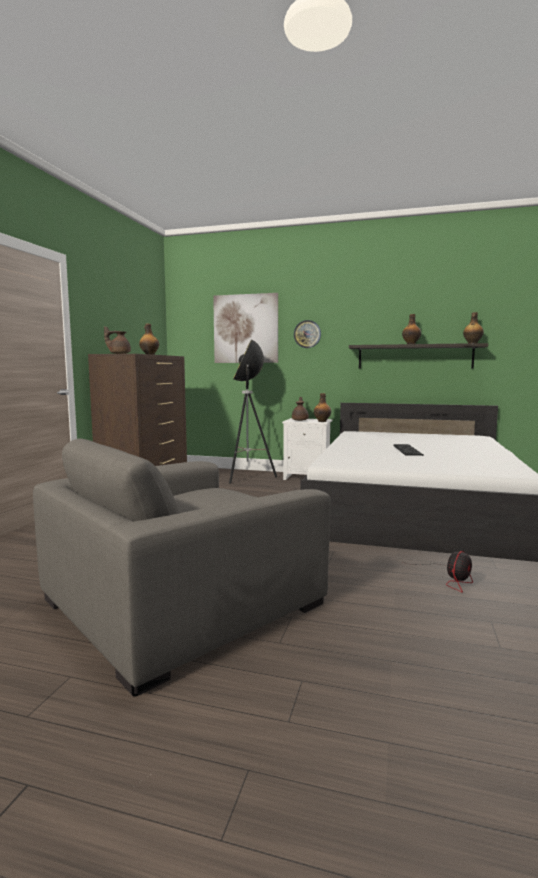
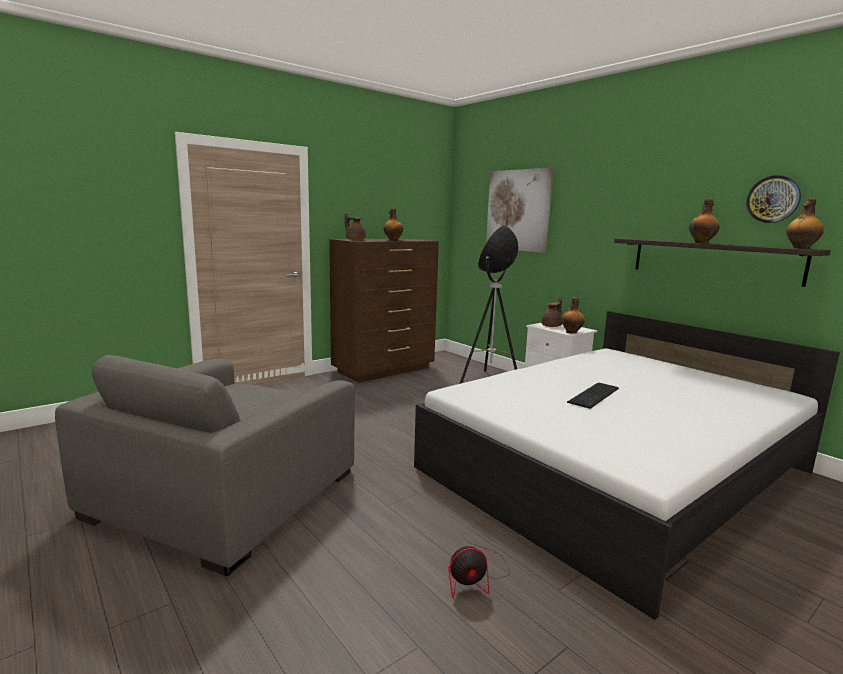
camera: 35 degrees right, 5 degrees up
(184, 600) = (226, 491): grey armchair -> grey armchair turned 60 degrees counterclockwise
(307, 334) = (580, 220): wall clock -> wall clock (773, 199)

